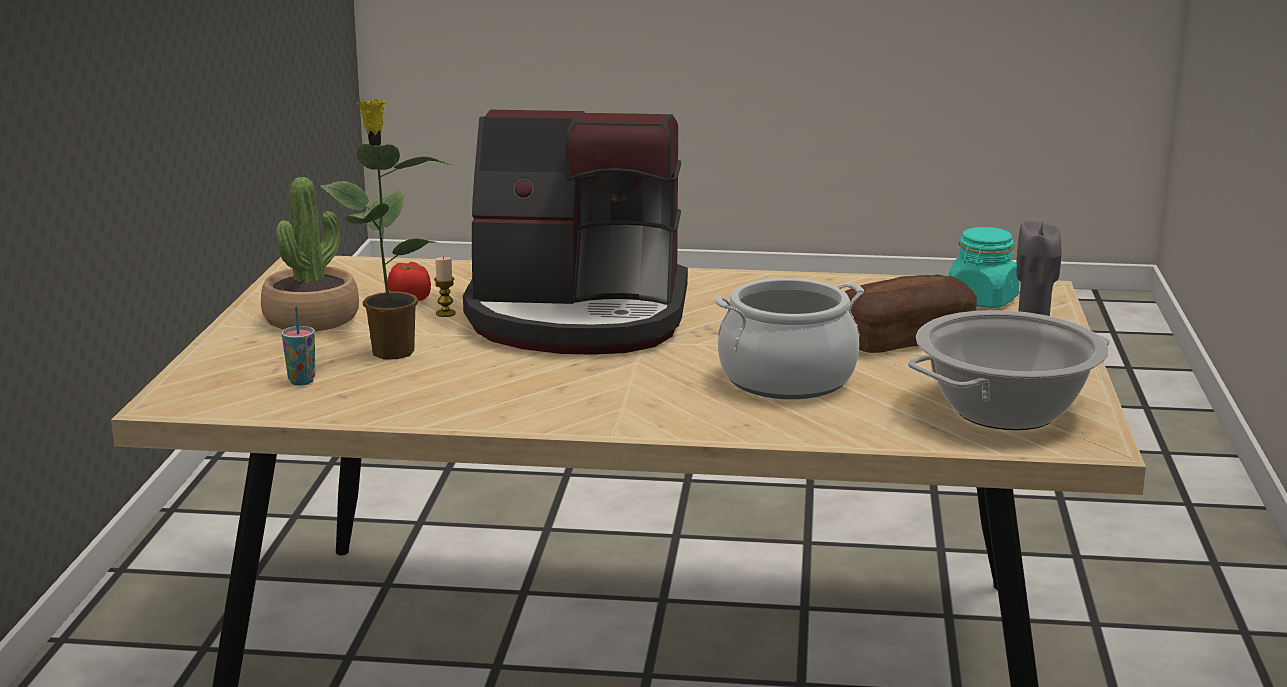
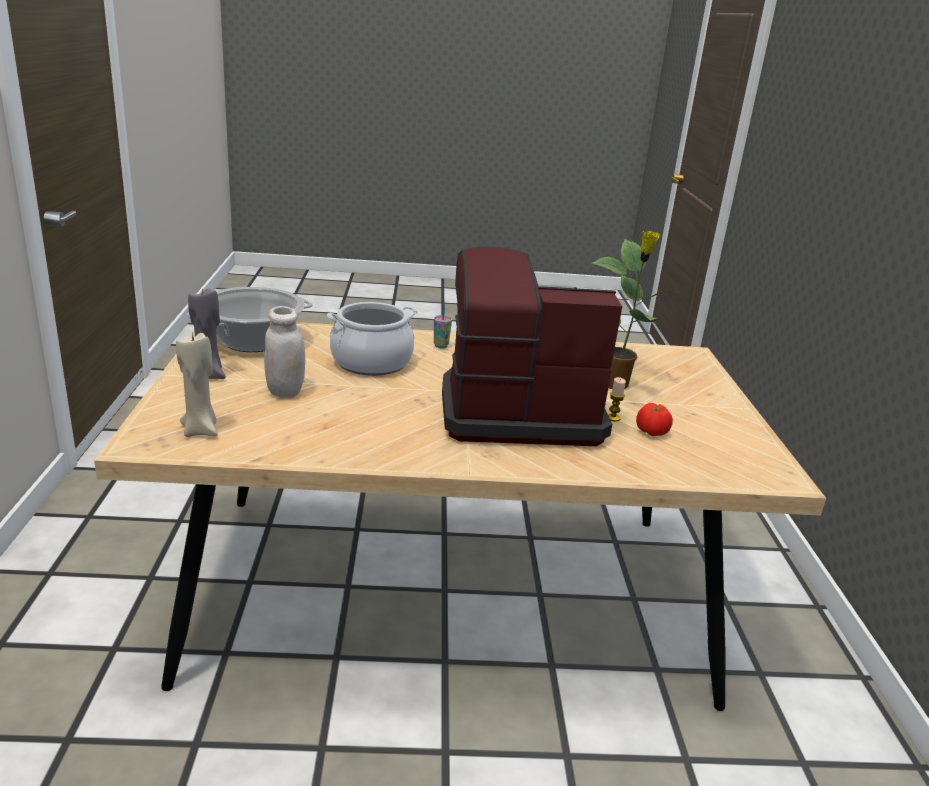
camera: 170 degrees right, 5 degrees up
(301, 381) = (643, 365): cup -> cup (441, 346)
(311, 319) = (697, 412): potted plant -> none
(905, 339) = (285, 391): bread -> white jar
(982, 300) = (201, 430): turquoise jar -> beige candle

